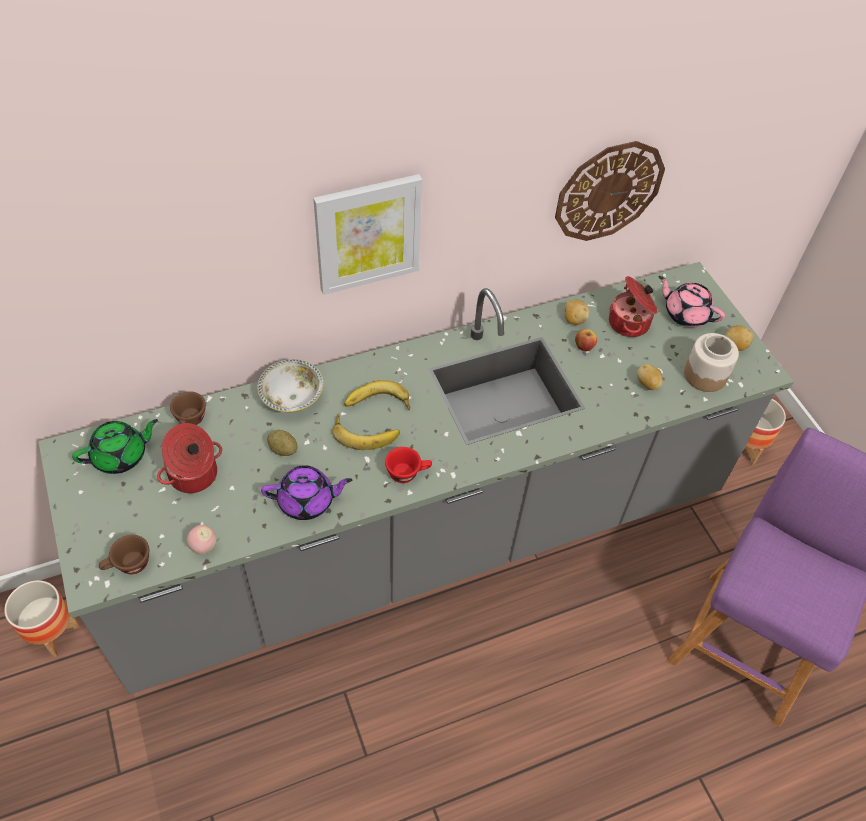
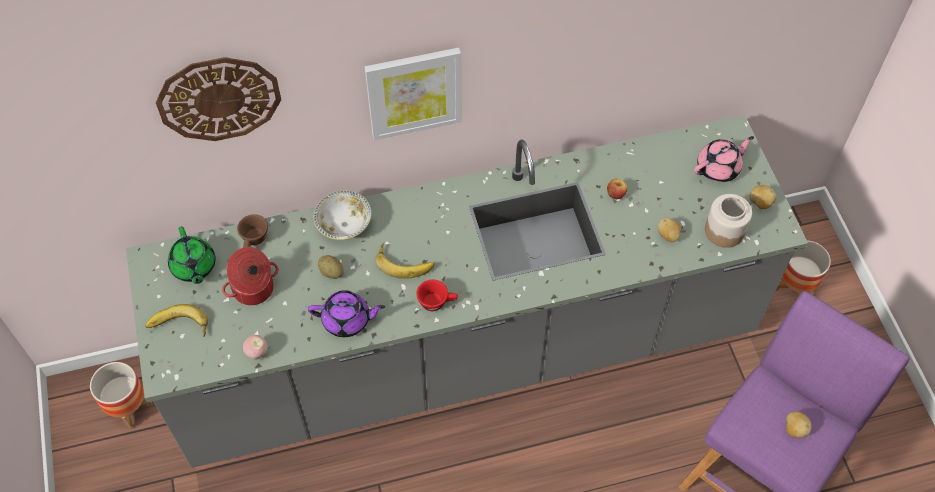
camera: 10 degrees right, 5 degrees up
(121, 455) = (194, 267): green teapot -> green teapot turned 90 degrees clockwise
(128, 565) = (194, 363): brown cup -> none
(378, 404) = (419, 237): banana -> banana (178, 327)
(574, 319) = (611, 167): potato -> potato (794, 429)
(608, 191) = (643, 57): wall clock -> wall clock (219, 98)
(630, 323) = (663, 174): cooking pot -> none
(685, 314) = (719, 168): pink teapot -> pink teapot turned 105 degrees clockwise

